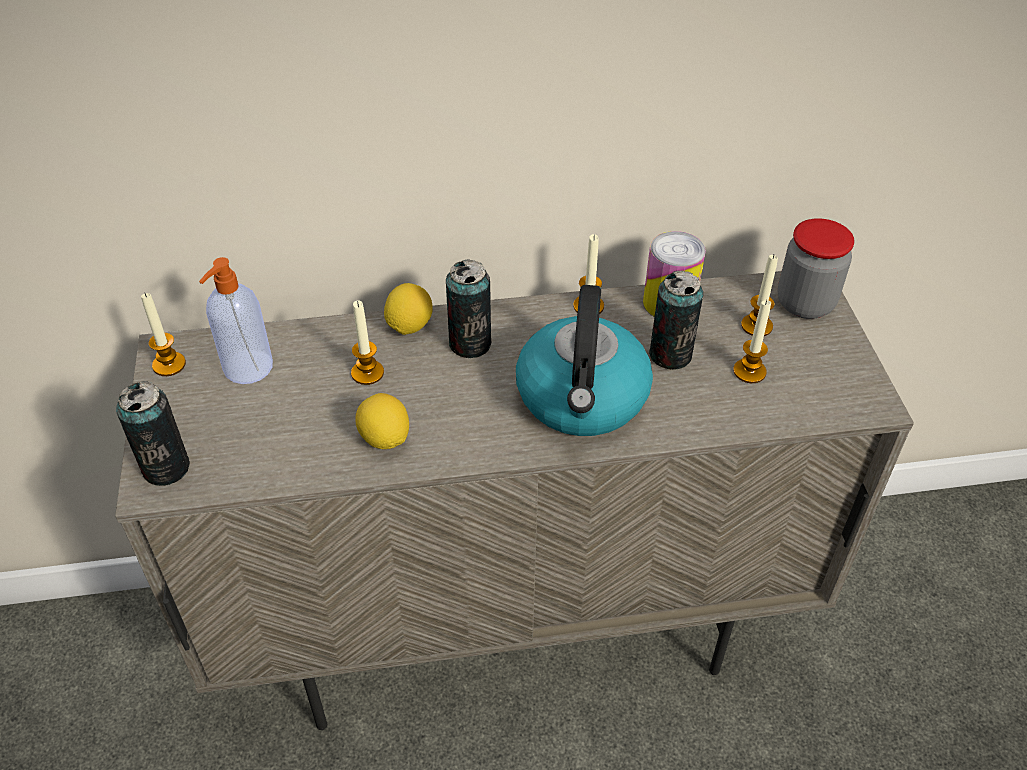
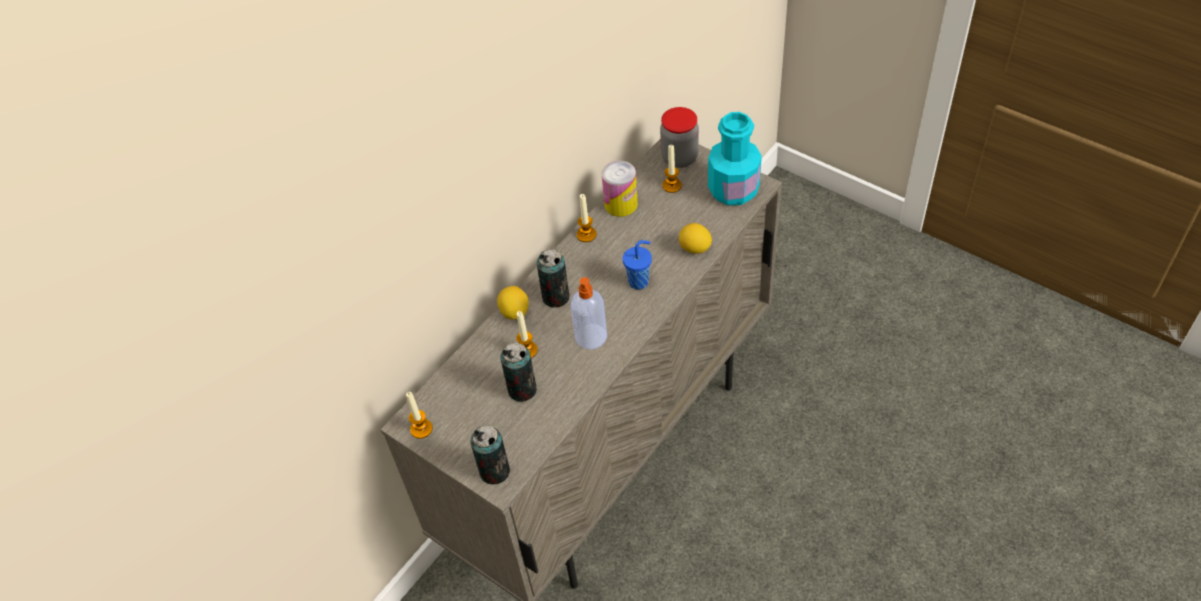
camera: 40 degrees left, 5 degrees up
(247, 368) = (464, 397): soap dispenser -> soap dispenser (591, 338)
(385, 438) = (577, 372): lemon -> lemon (695, 248)
(582, 398) = (639, 281): kettle -> blue cup
(670, 355) = (651, 229): can -> can (522, 390)
(749, 371) = (694, 211): candle -> none
(832, 384) = (733, 189): none -> turquoise bottle

